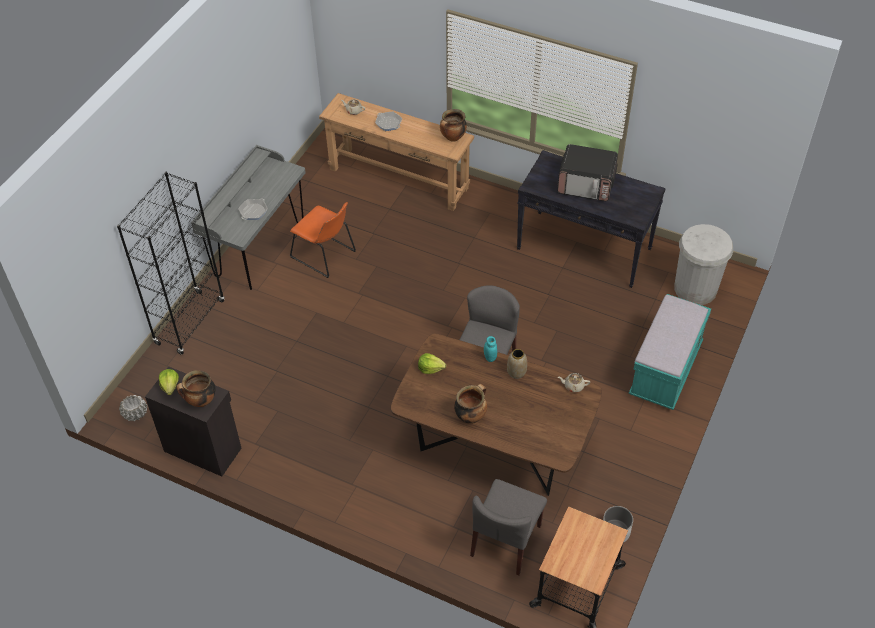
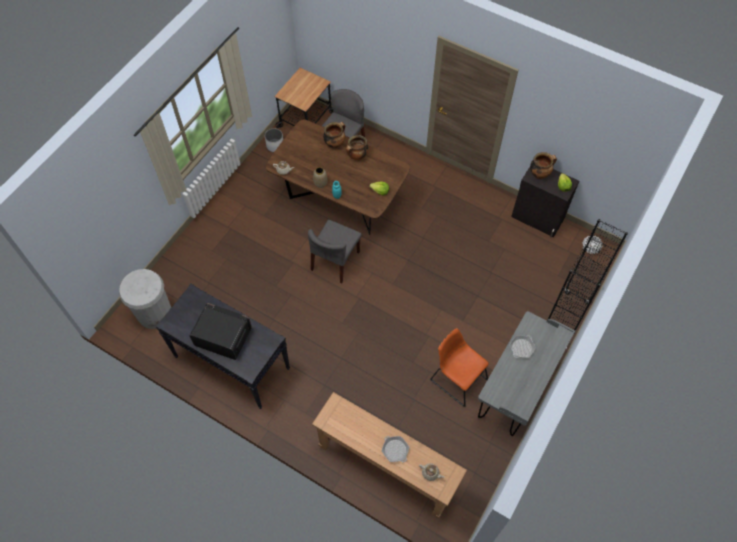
camera: 175 degrees left, 10 degrees up
(453, 138) = (333, 422): cooking pot -> cooking pot (335, 143)
(665, 370) = (205, 246): turquoise bench -> none

